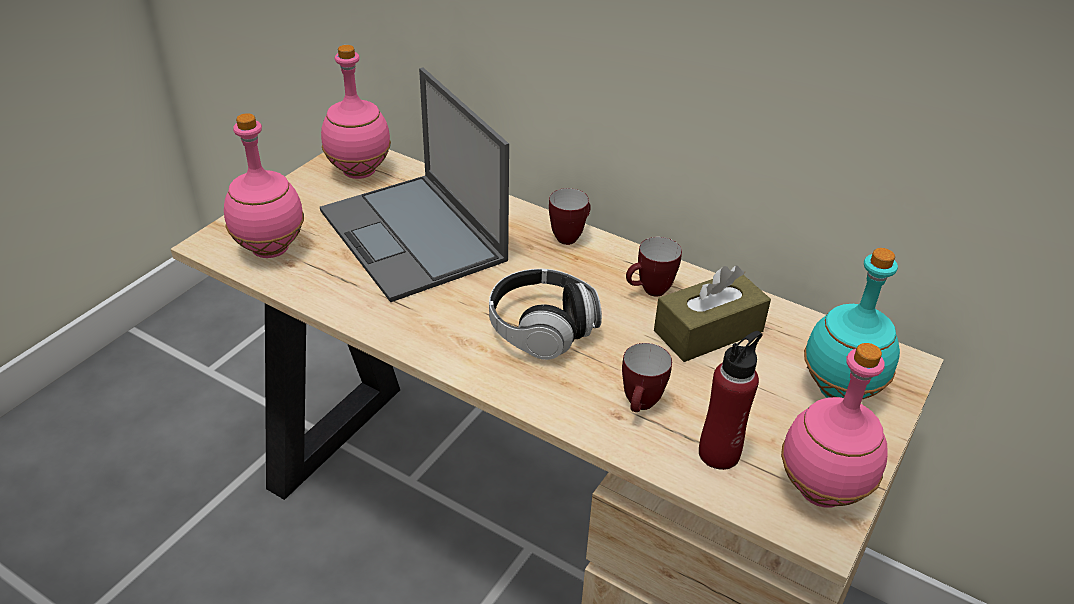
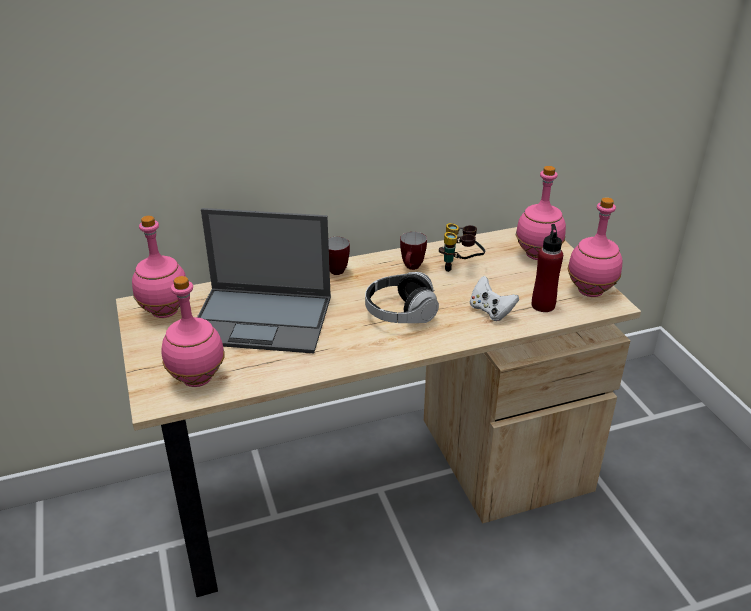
camera: 50 degrees left, 5 degrees down
(640, 407) = (490, 311): mug -> white game controller
(708, 331) = (460, 267): brown tissue box -> binoculars
(839, 390) = (537, 255): turquoise bottle -> pink bottle

